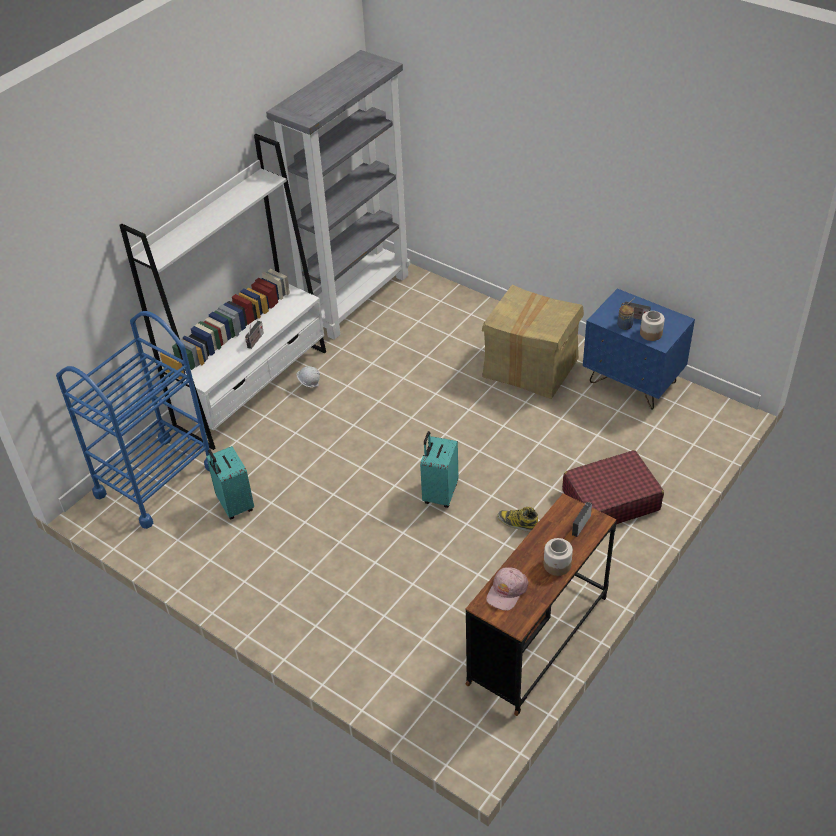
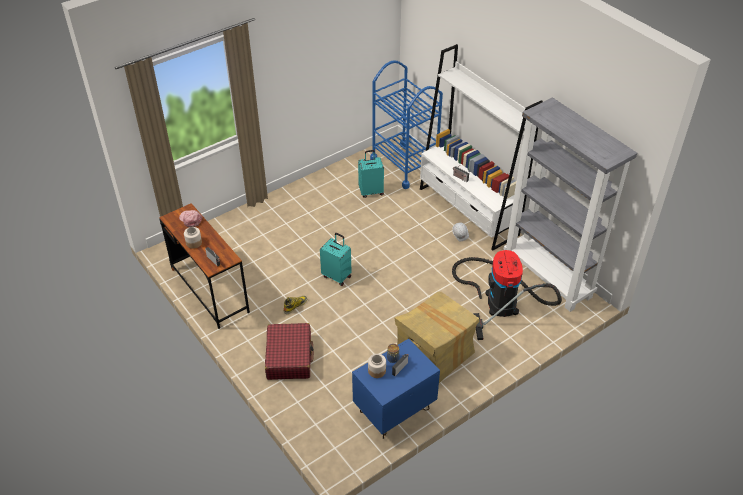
camera: 105 degrees right, 0 degrees up
(413, 331) = (499, 299): none -> vacuum cleaner

